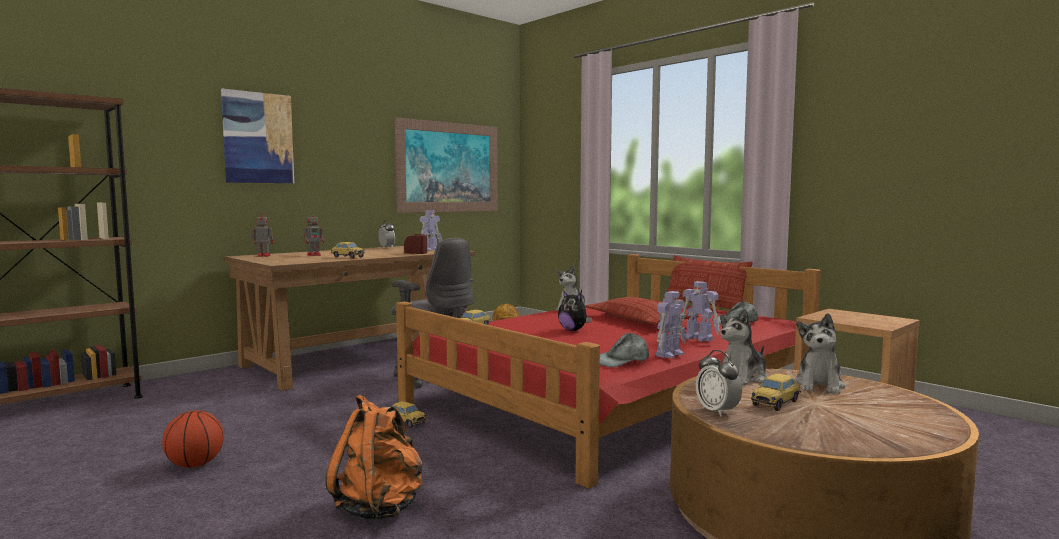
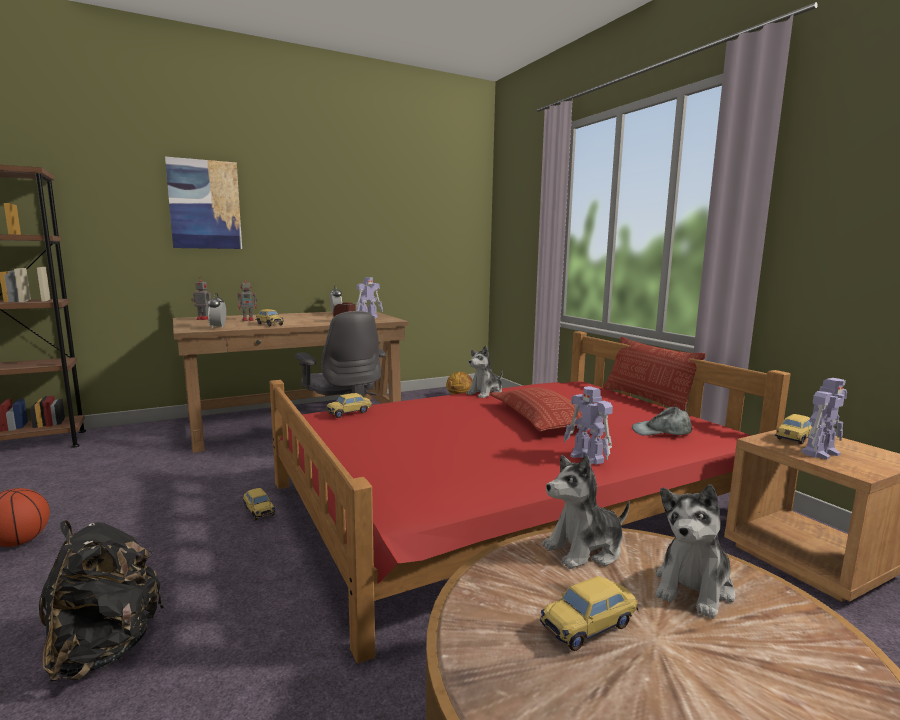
camera: 15 degrees right, 5 degrees up
(379, 508) = (104, 649): orange backpack -> black backpack
(449, 167) = (410, 233): picture -> none
(573, 330) = (450, 427): plush toy -> none
(622, 360) = (449, 490): grey cap -> none
(669, 354) = (523, 484): toy robot -> toy robot (821, 453)
(717, 411) = (477, 633): alarm clock -> alarm clock (218, 327)
(833, 315) = (795, 438): none -> toy car

